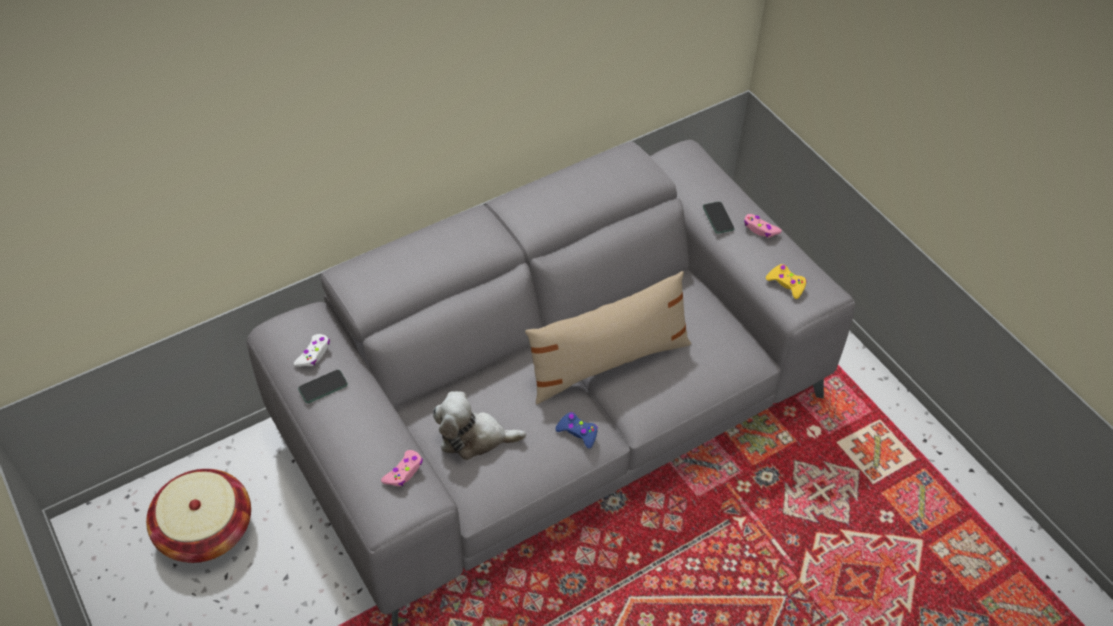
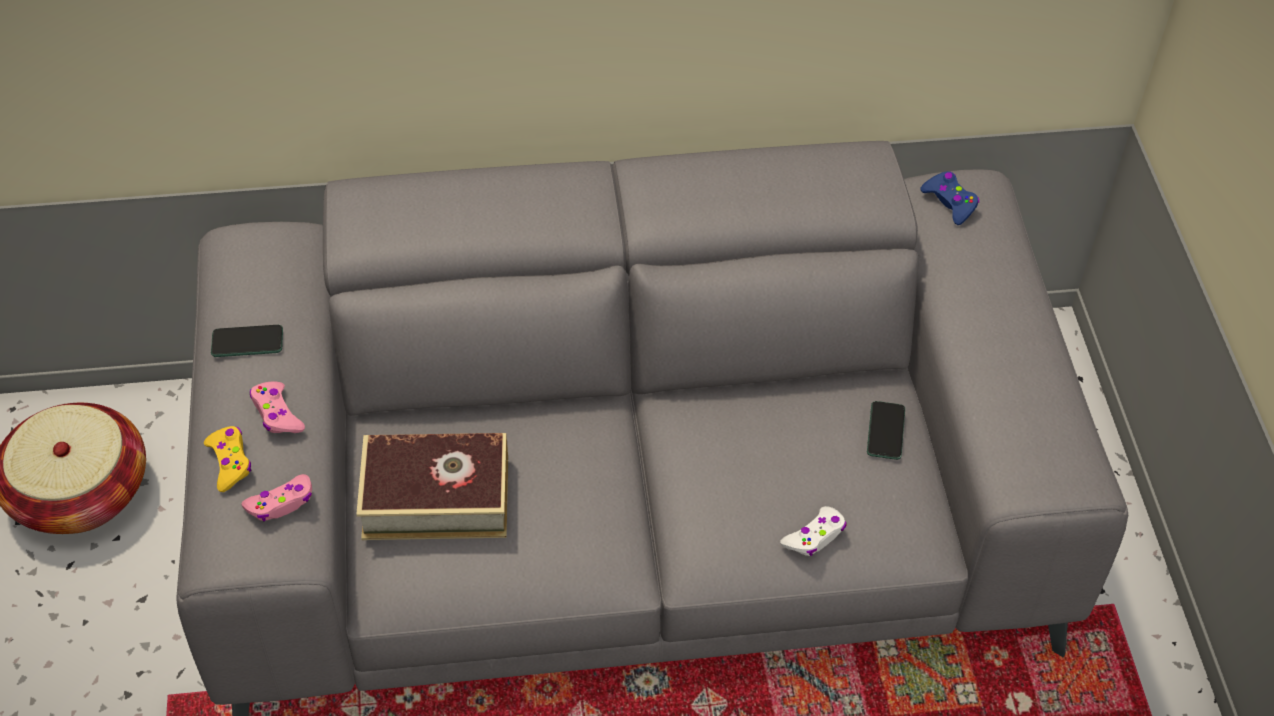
camera: 25 degrees right, 0 degrees up
(314, 354) = (263, 292): white game controller -> white game controller (815, 537)
(474, 437) = (436, 498): plush toy -> book
(578, 432) = (588, 549): blue game controller -> blue game controller (950, 202)
(608, 362) = (694, 463): beige pillow -> none
(718, 218) = (968, 303): phone -> phone (885, 431)
(760, 229) = (1027, 343): pink game controller -> pink game controller (277, 414)
(786, 284) = (1020, 443): yellow game controller -> yellow game controller (230, 462)

